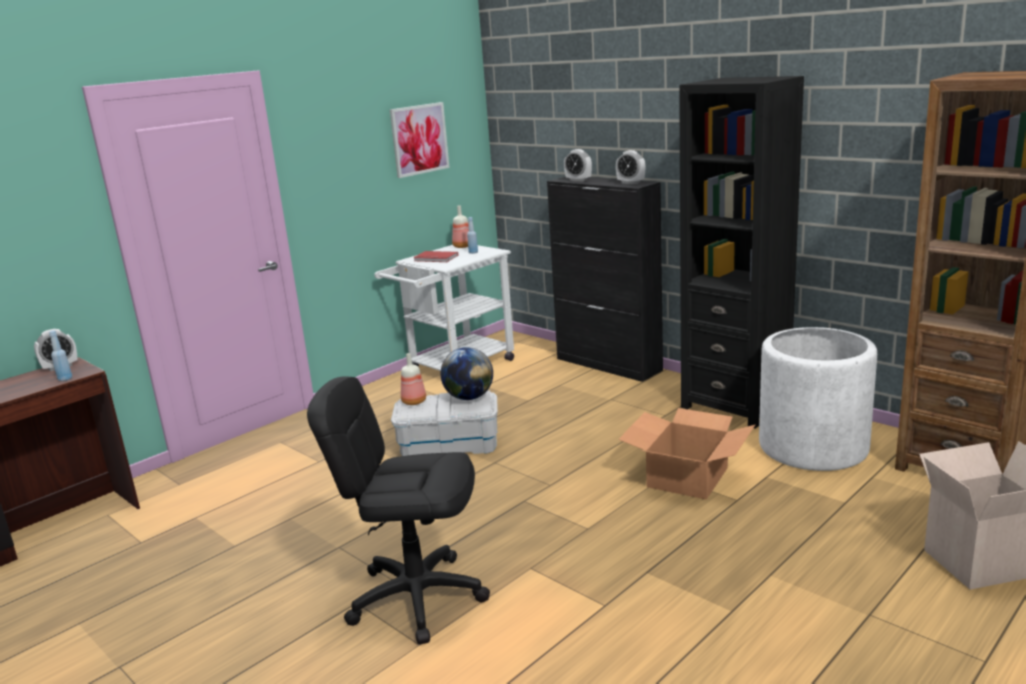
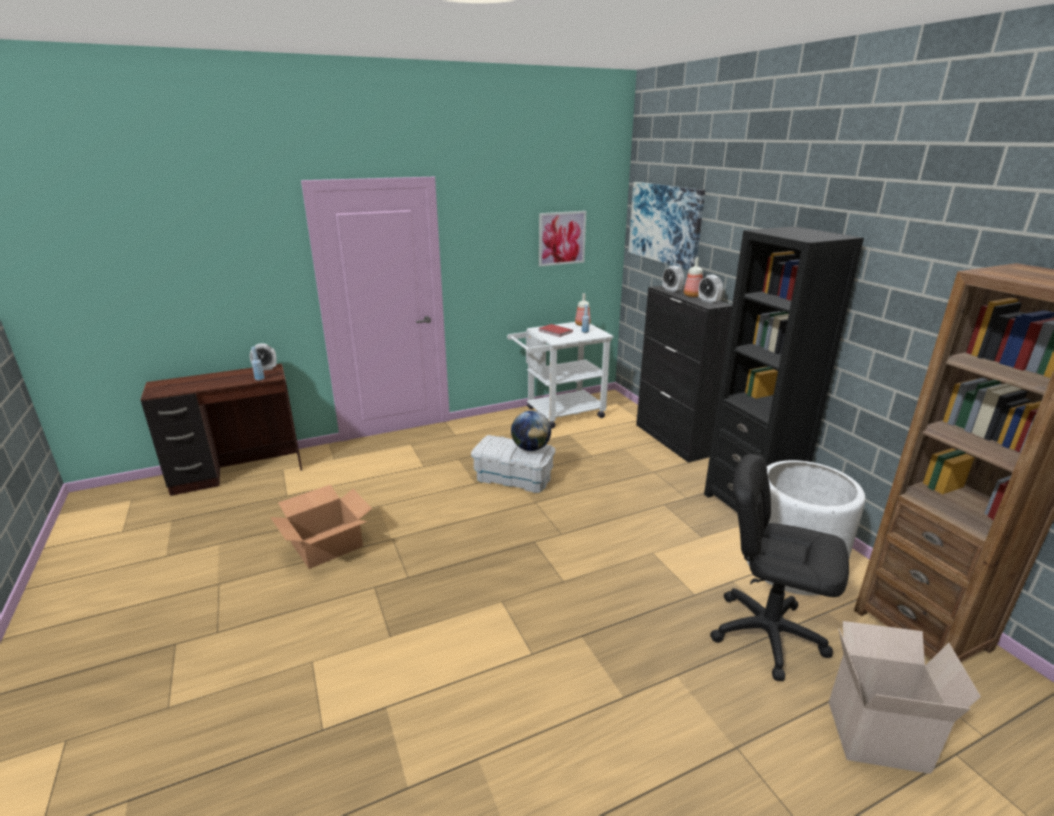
camera: 20 degrees right, 5 degrees up
(413, 402) = (491, 441): bottle -> bottle (692, 295)
(417, 597) = (413, 597): black office chair -> black office chair (767, 634)
(546, 105) = (665, 224): none -> picture
(686, 477) = (667, 560): cardboard box -> cardboard box (326, 545)

